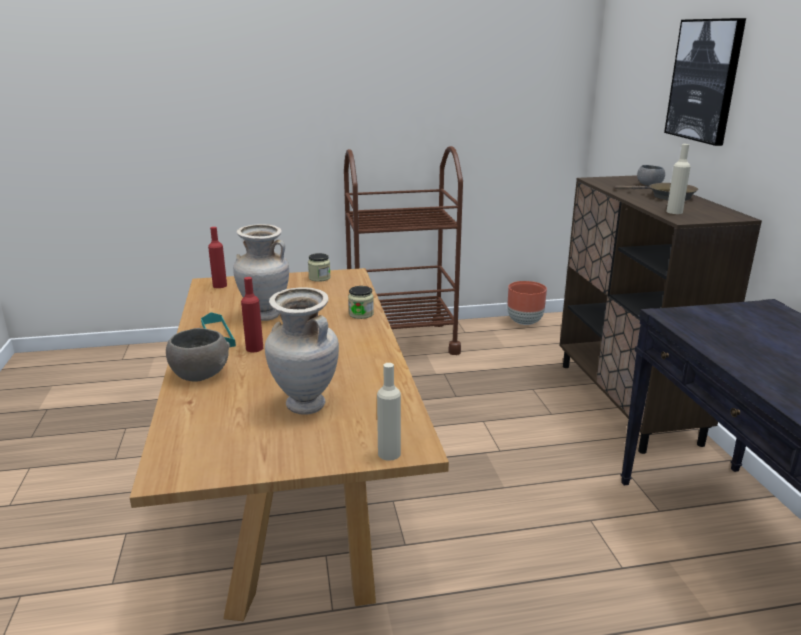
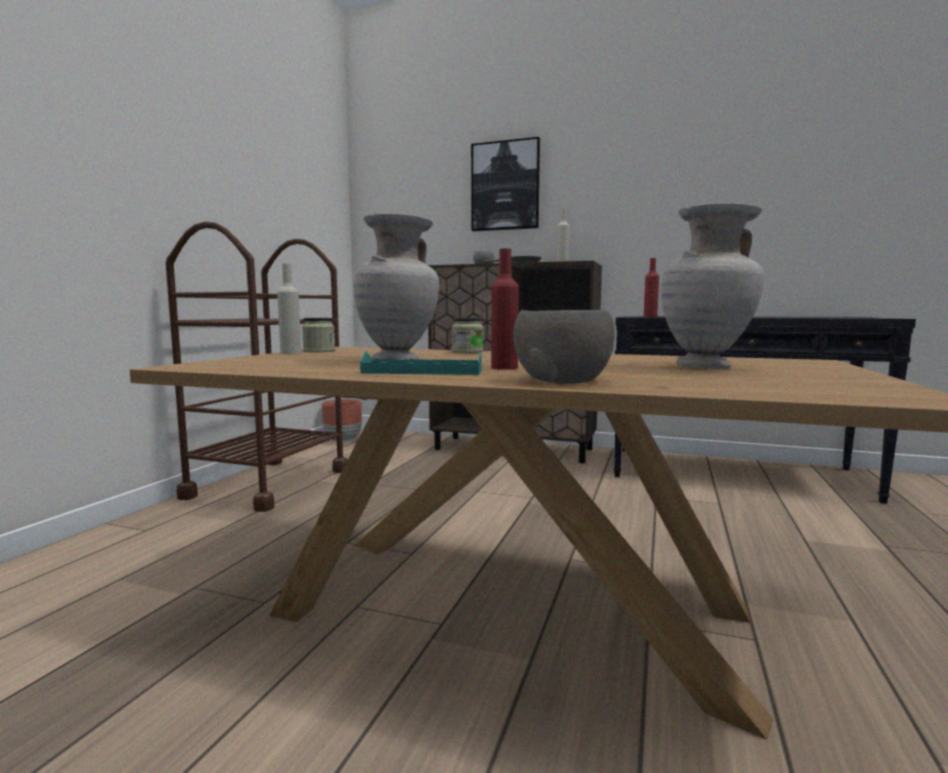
camera: 60 degrees left, 15 degrees down
(220, 285) = (217, 364): red bottle -> red bottle (650, 316)
(389, 453) = (826, 363): beige bottle -> beige bottle (290, 353)

